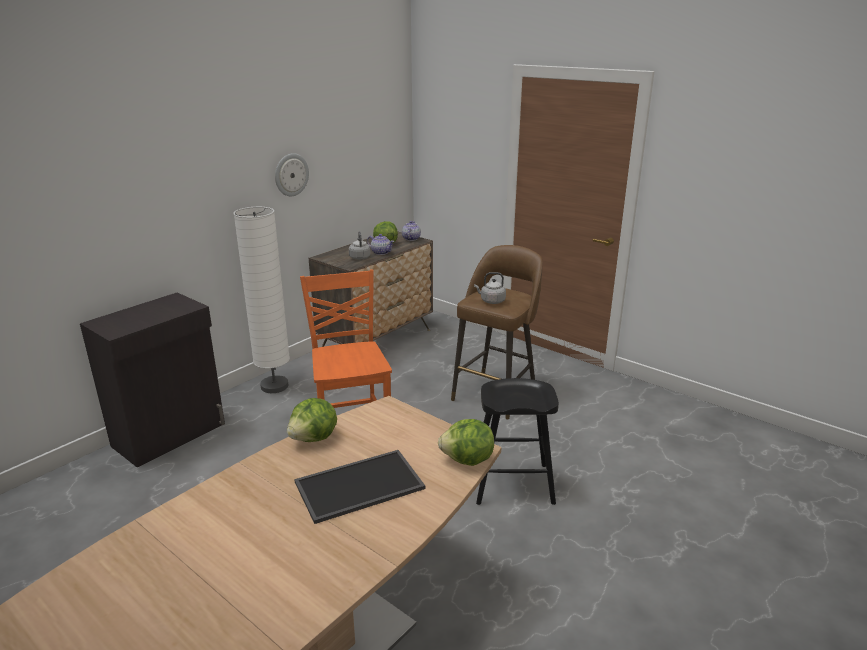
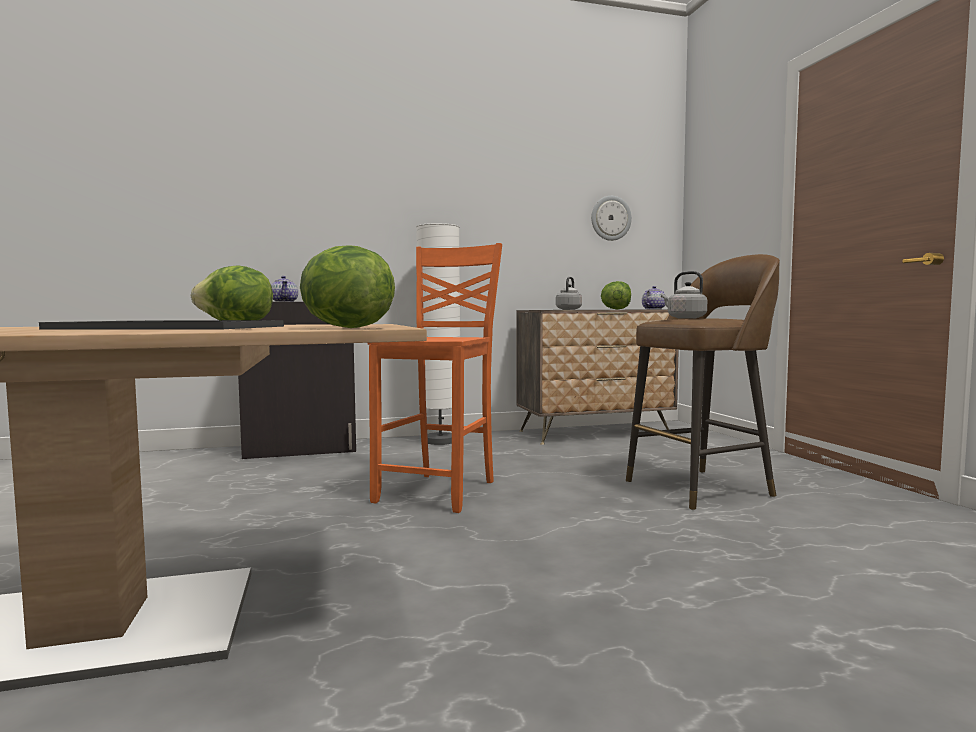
camera: 35 degrees right, 20 degrees down
(291, 174) = (506, 214): wall clock -> wall clock (610, 218)
(381, 252) = (599, 309): teapot -> teapot (284, 302)
(512, 484) = (614, 566): black stool -> none

